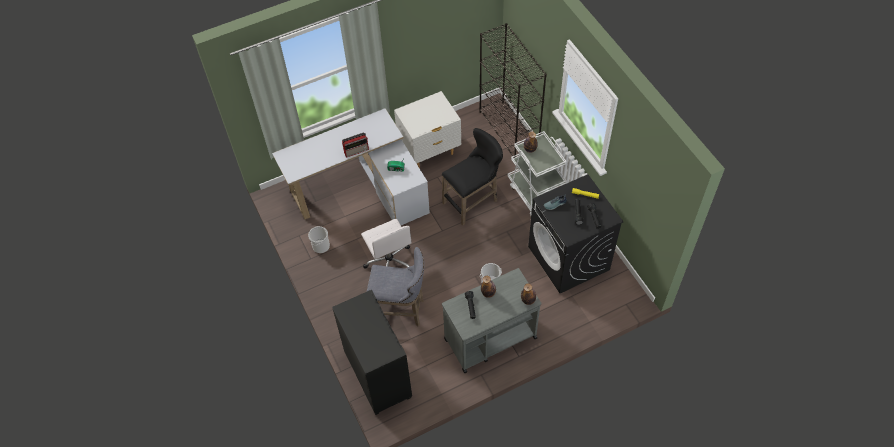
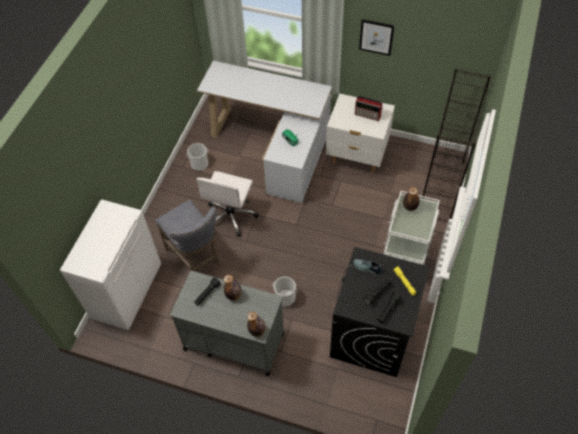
camera: 45 degrees right, 0 degrees up
(357, 150) = (272, 102): radio -> radio (368, 115)
(376, 374) = (126, 290): black cabinet -> white cabinet
(407, 46) = (376, 37): none -> picture
(473, 201) = (346, 222): black stool -> none

